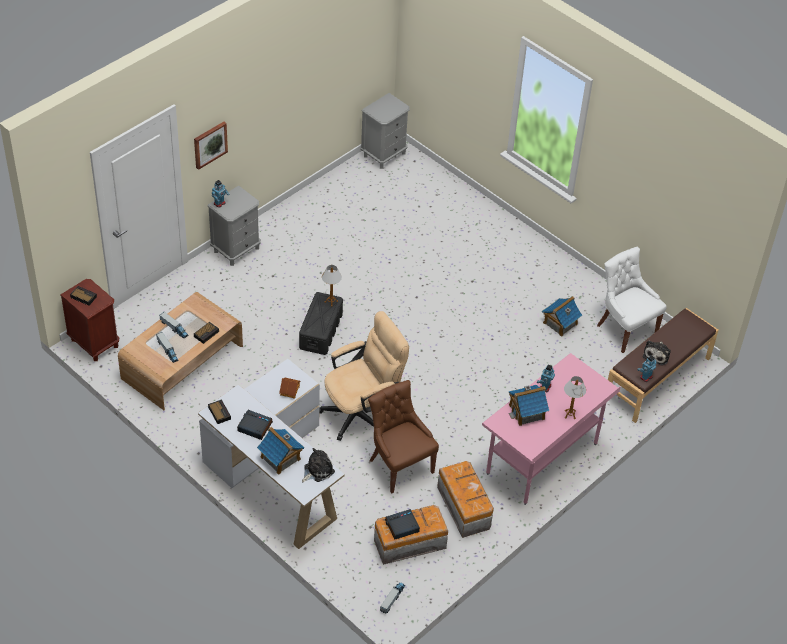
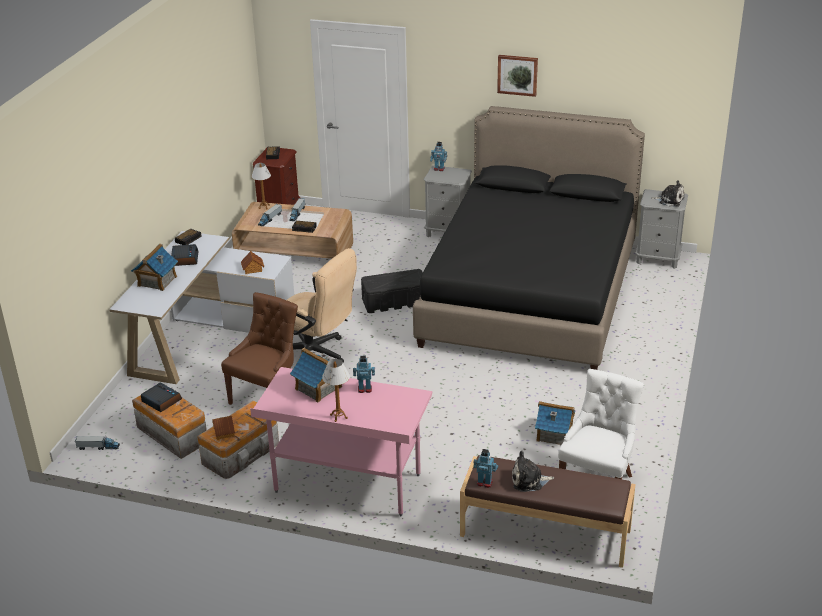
camera: 65 degrees right, 15 degrees down
(209, 144) = (443, 100): picture -> picture (517, 75)
(317, 470) = (155, 302): plush toy -> plush toy (669, 200)
(331, 301) = (415, 279): table lamp -> table lamp (264, 207)
(376, 248) = (530, 294): none -> black bed
(472, 501) = (223, 432): none -> toy house

